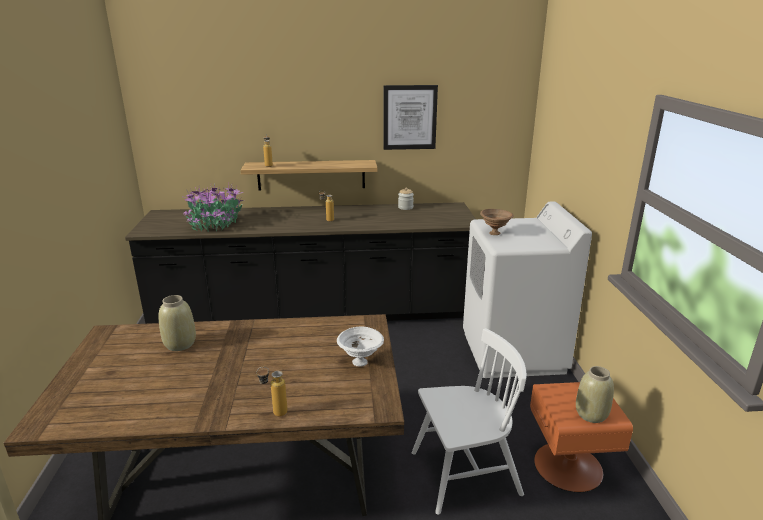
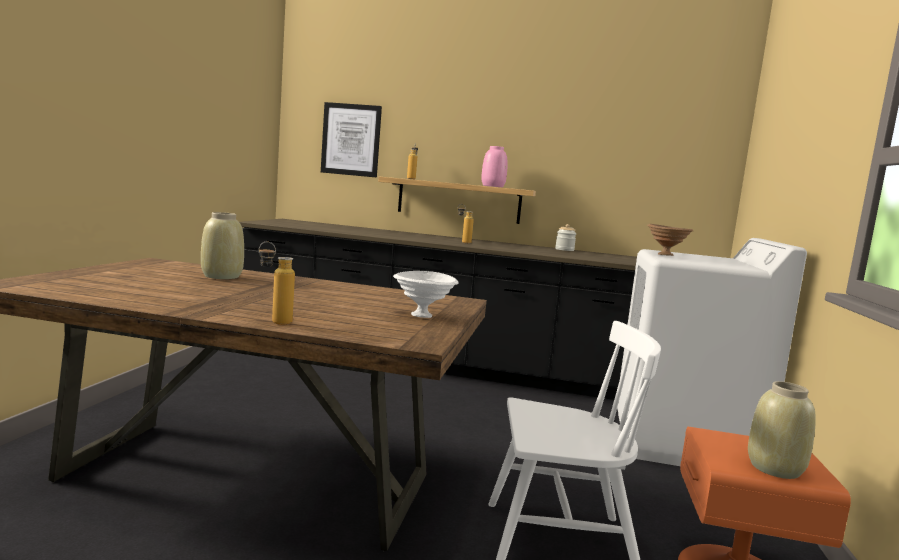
camera: 15 degrees right, 15 degrees down
(215, 224) = (337, 229): potted plant -> none
(341, 164) = (493, 186): none -> pink vase
(409, 117) = (583, 144): picture -> picture (351, 140)

